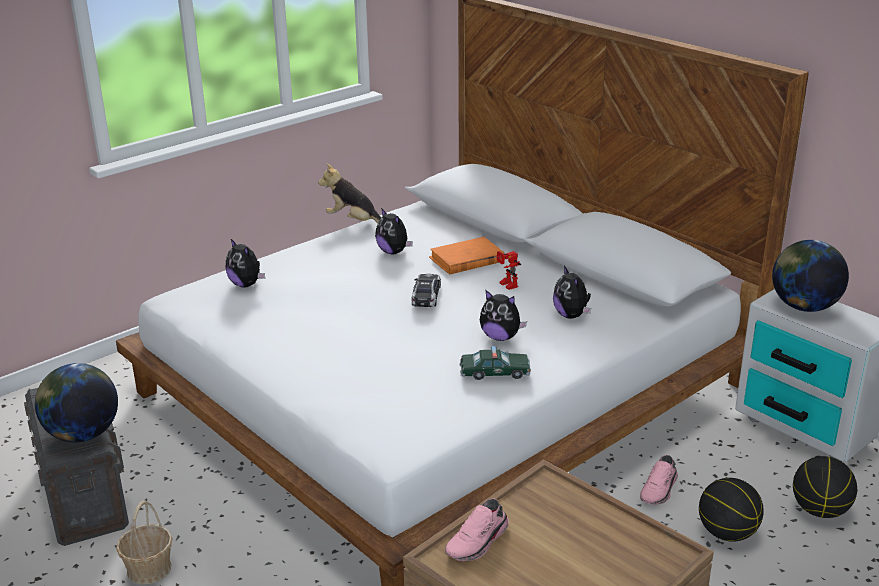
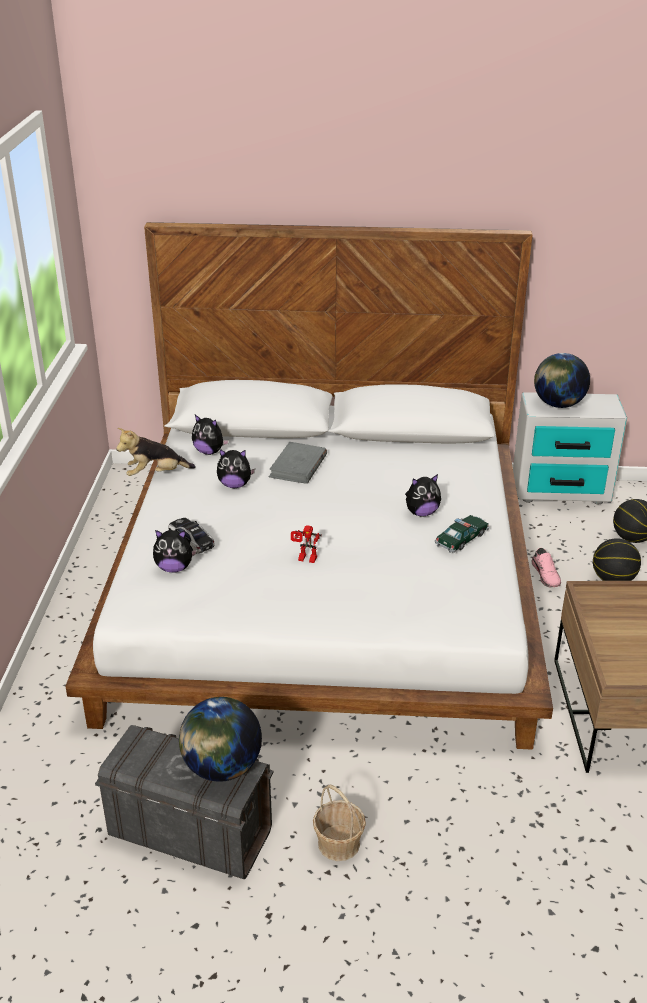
camera: 45 degrees left, 5 degrees up
(426, 296) = (323, 508): toy car -> toy car (191, 541)
(466, 260) = (298, 466): orange book -> grey book
(478, 542) = (618, 653): pink shoe -> none
(506, 285) = (357, 473): toy robot -> toy robot (305, 559)
(571, 315) = (434, 475): plush toy -> plush toy (209, 452)

